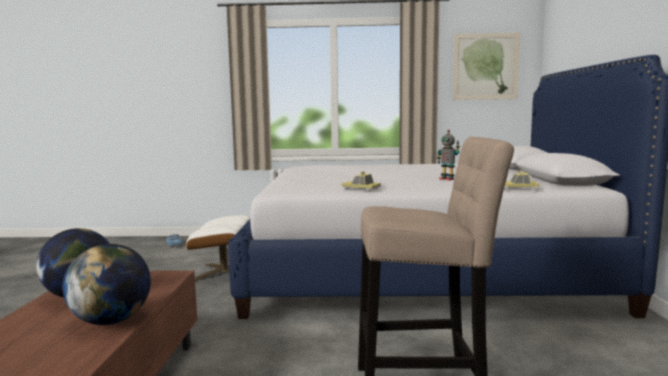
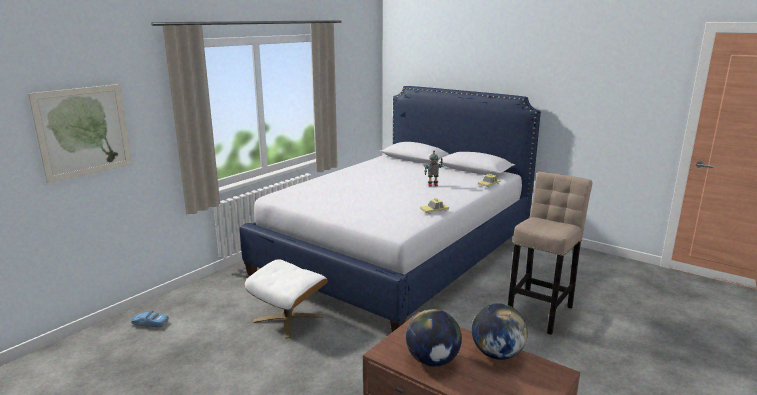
camera: 55 degrees left, 10 degrees up
(485, 66) = (356, 75): picture -> picture (84, 131)

